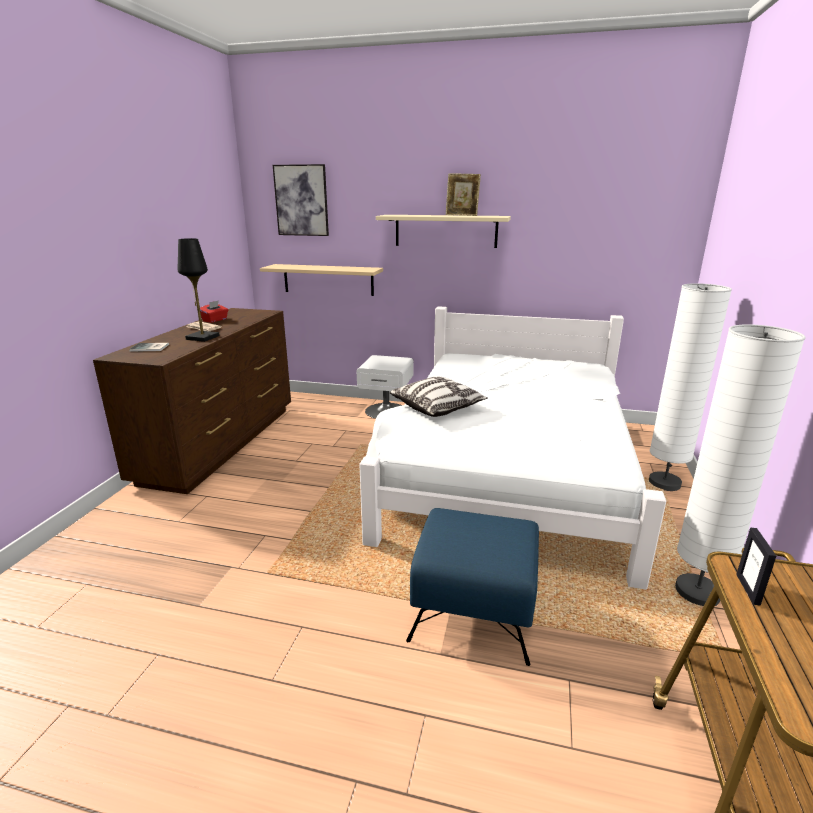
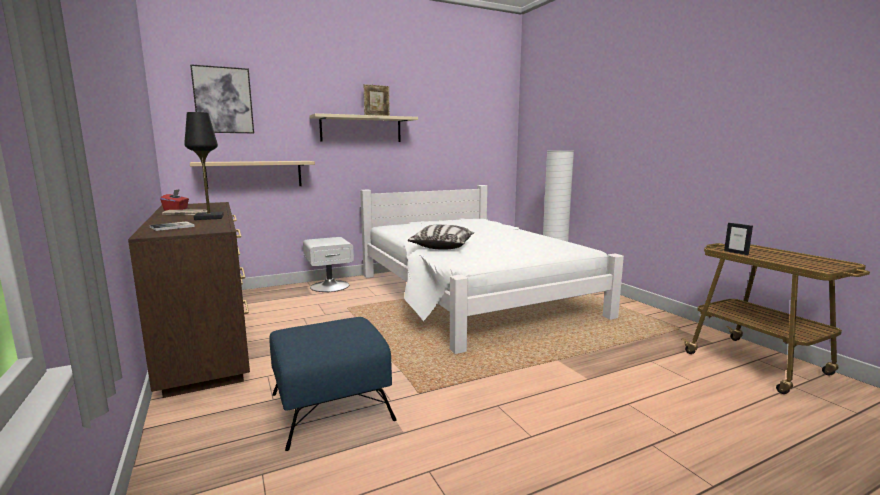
camera: 40 degrees left, 10 degrees down
(475, 609) = (568, 355): blue ottoman -> blue ottoman (332, 406)
(697, 593) = (635, 312): white floor lamp -> none

